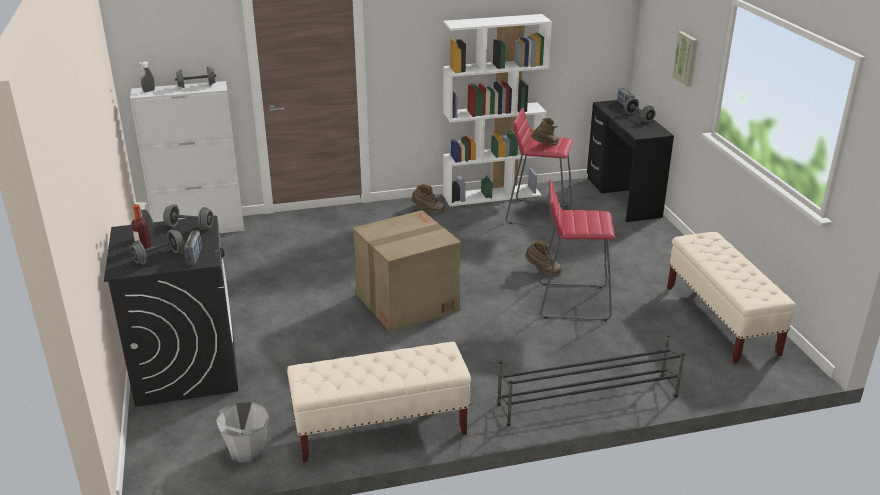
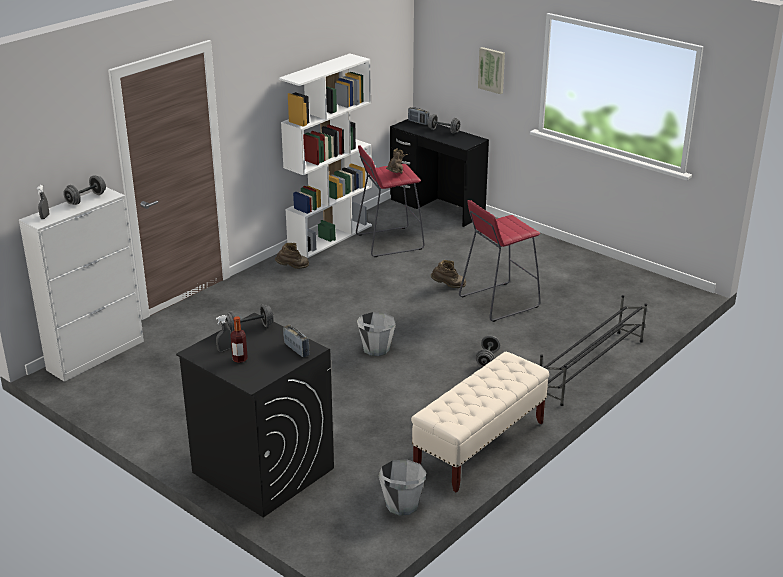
camera: 35 degrees left, 0 degrees up
(159, 257) = (266, 360): grey dumbbell -> grey dumbbell (487, 359)
(406, 302) = (376, 349): cardboard box -> grey bucket
(721, 320) = (610, 279): beige bench -> none

